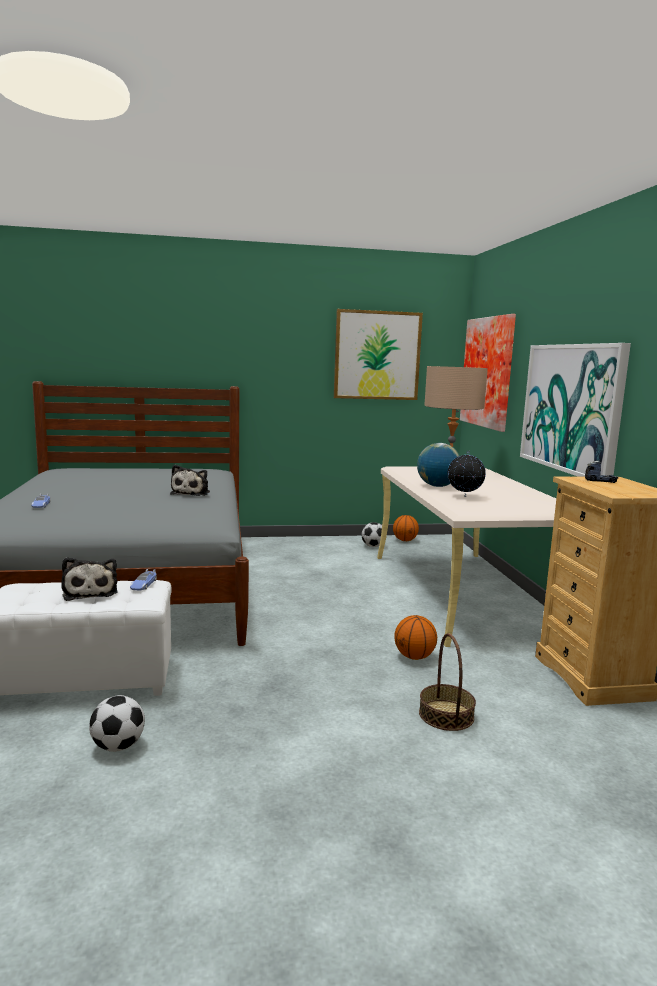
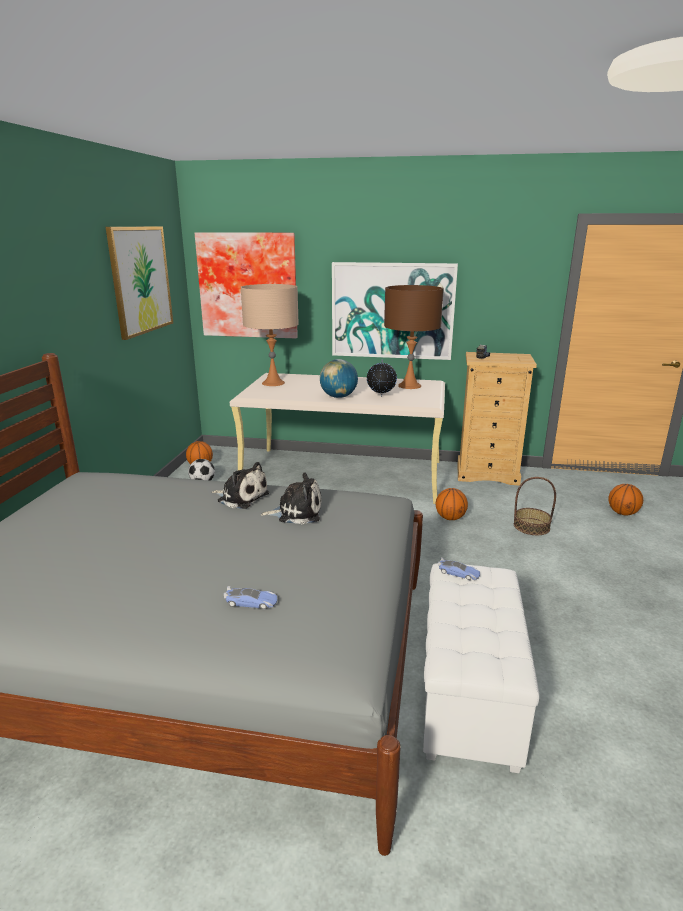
camera: 70 degrees left, 10 degrees up
(90, 592) = (471, 607): plush toy -> plush toy (296, 512)
(118, 746) = (585, 672): football -> none
(533, 503) = (409, 386): none -> brown table lamp
(599, 816) = (622, 513): none -> basketball

